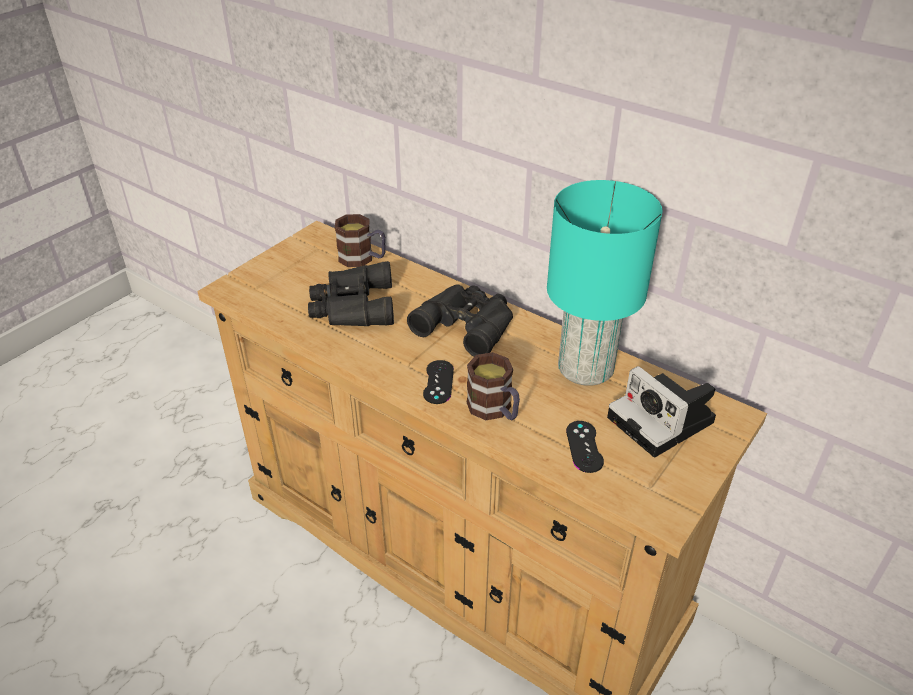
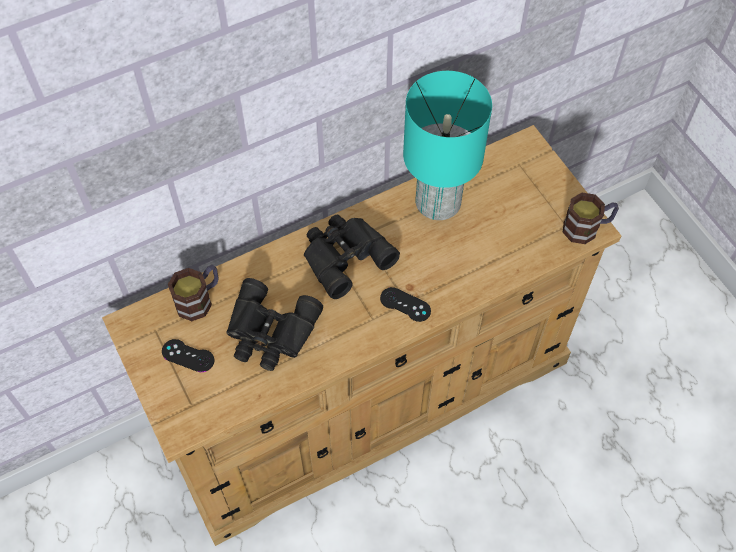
camera: 65 degrees left, 20 degrees up
(495, 410) = (455, 280): mug -> mug (587, 228)
(584, 446) = (516, 242): black game controller -> black game controller (188, 356)
(664, 422) = (515, 185): camera -> none

